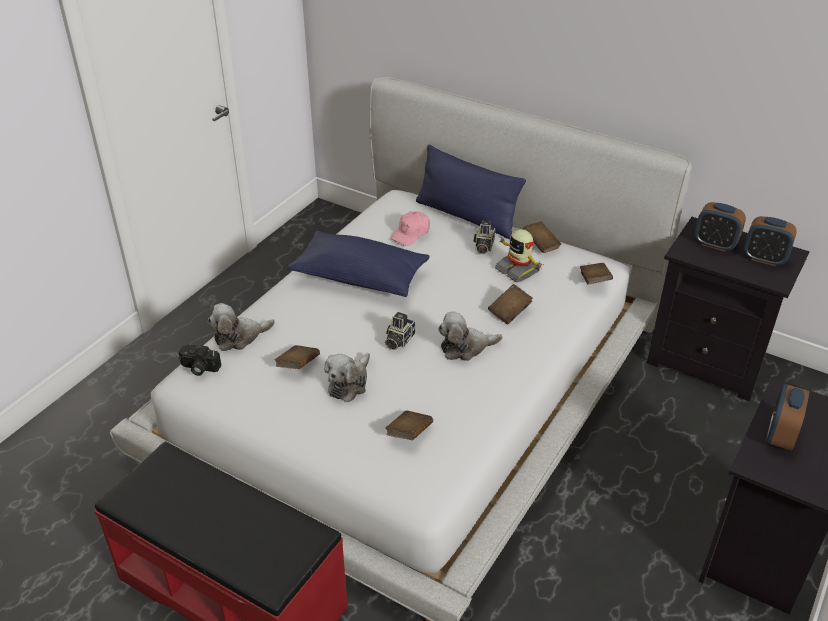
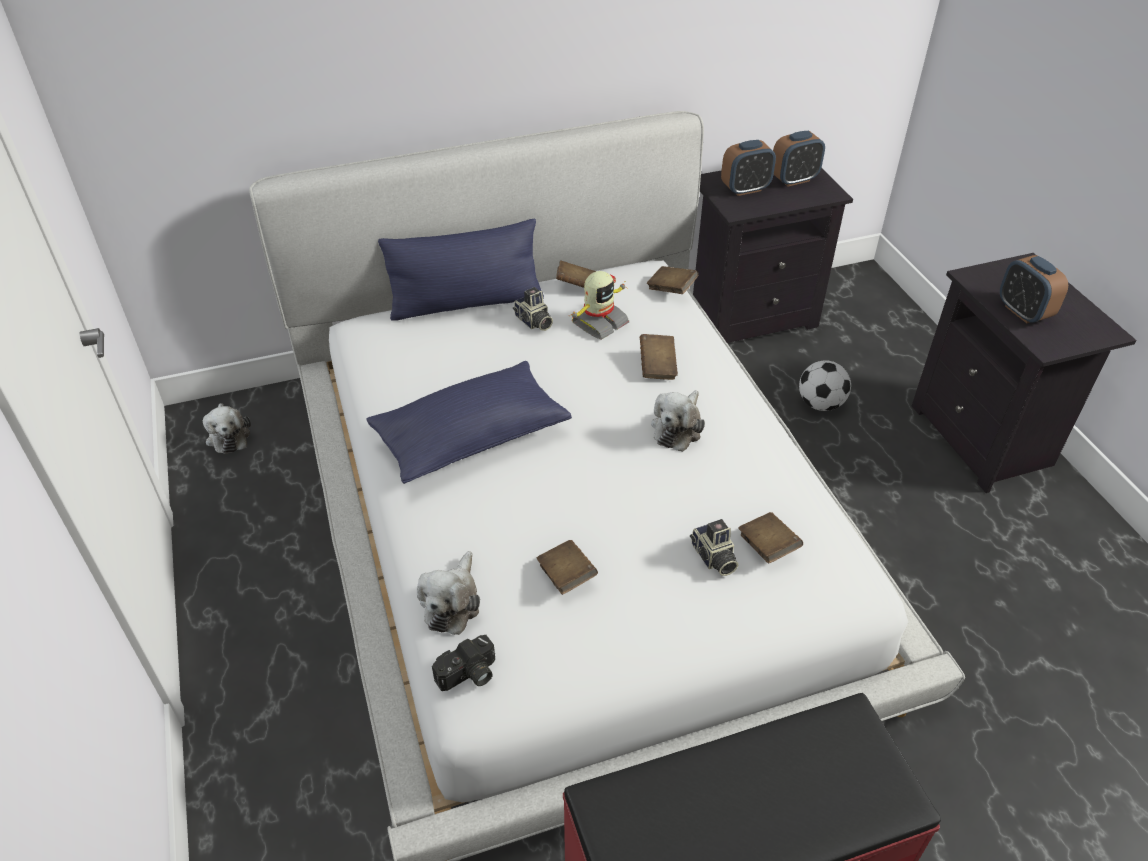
camera: 50 degrees left, 5 degrees up
(349, 383) = (641, 549): plush toy -> plush toy (228, 436)
(398, 340) = (613, 469): camera -> camera (713, 558)
(411, 234) = (445, 356): pink cap -> none
(518, 270) = (599, 323): toy robot -> toy robot turned 45 degrees counterclockwise
(667, 443) = (820, 404): none -> football

